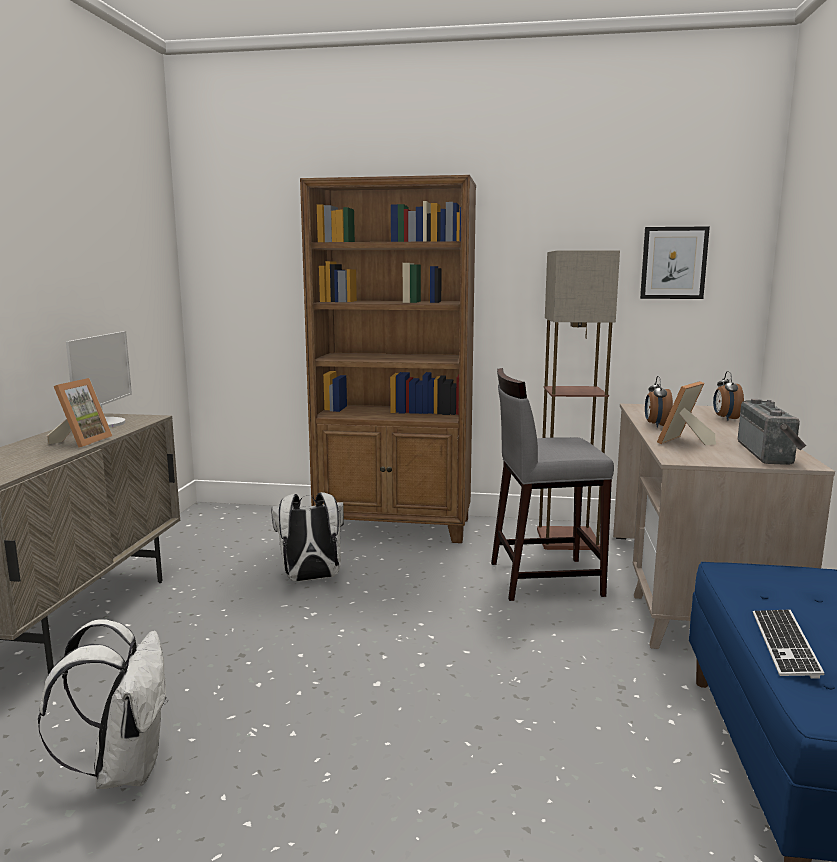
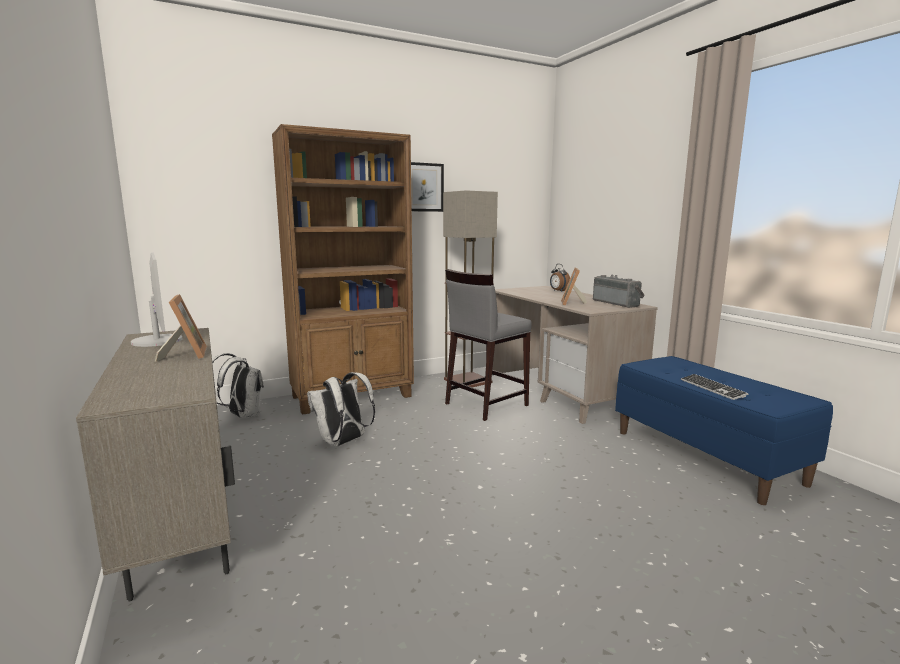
camera: 35 degrees left, 0 degrees up
(124, 768) = (397, 600): white backpack -> white backpack (242, 415)
(656, 425) = (538, 297): alarm clock -> none
(673, 263) = (504, 201): picture -> picture (424, 187)

